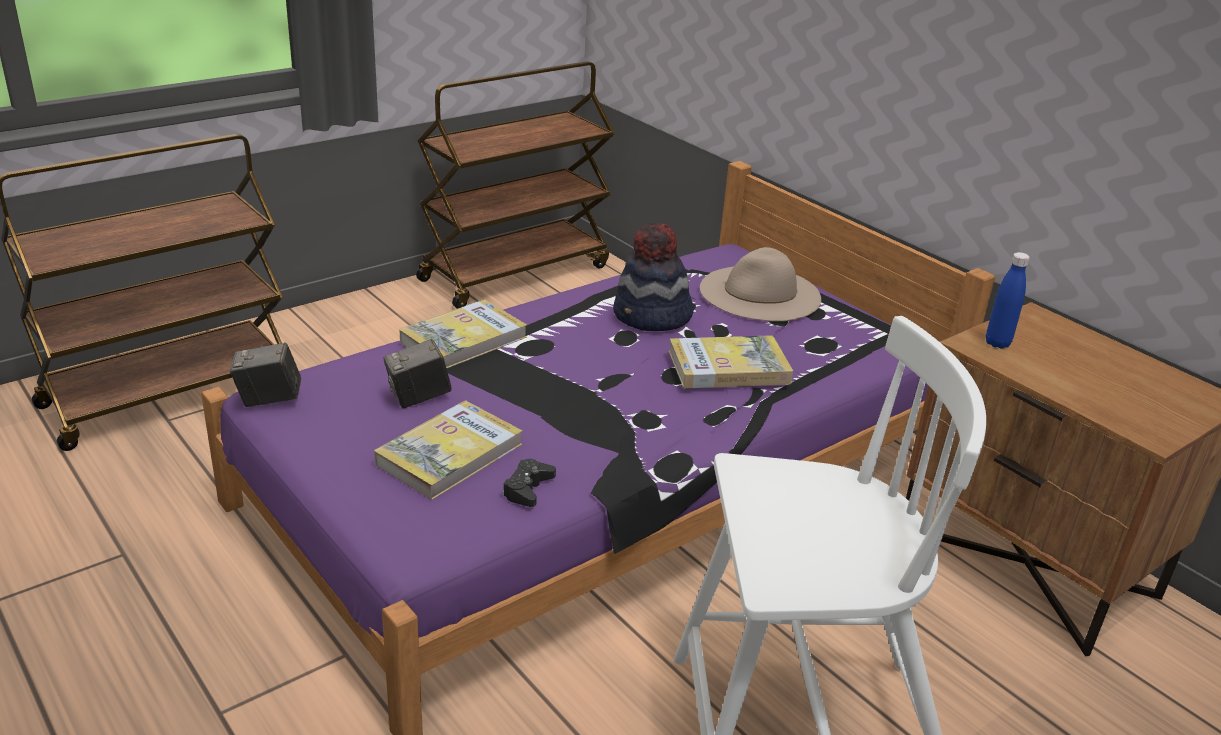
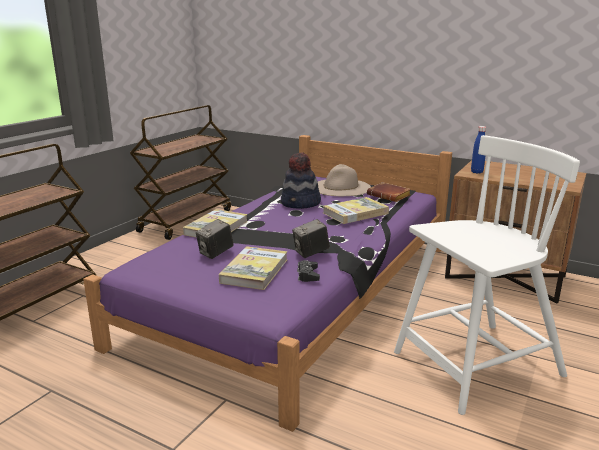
camera: 20 degrees left, 10 degrees down
(269, 399) = (132, 270): camera -> camera (311, 253)
(837, 338) = (390, 196): none -> brown book

